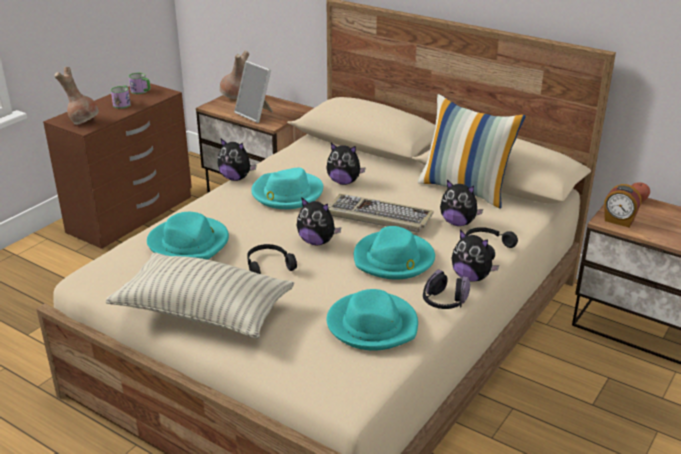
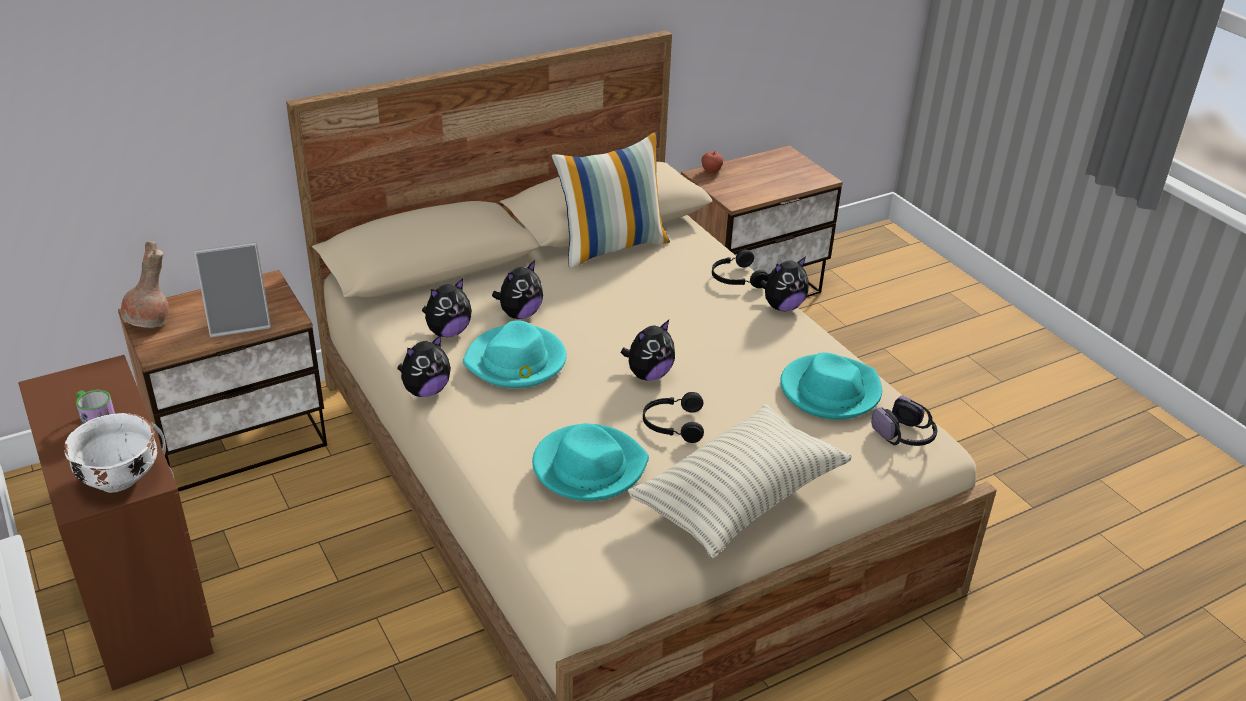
camera: 65 degrees left, 5 degrees up
(83, 121) = (119, 478): brown vase -> white bowl
(141, 91) = (68, 392): mug -> none
(378, 216) = (627, 317): keyboard -> none
(394, 259) = (721, 338): turquoise hat -> none
(444, 302) = (816, 337): headphones -> headphones (904, 436)
(458, 223) = (677, 276): plush toy -> plush toy (448, 332)
(618, 221) = (740, 195): alarm clock -> none

